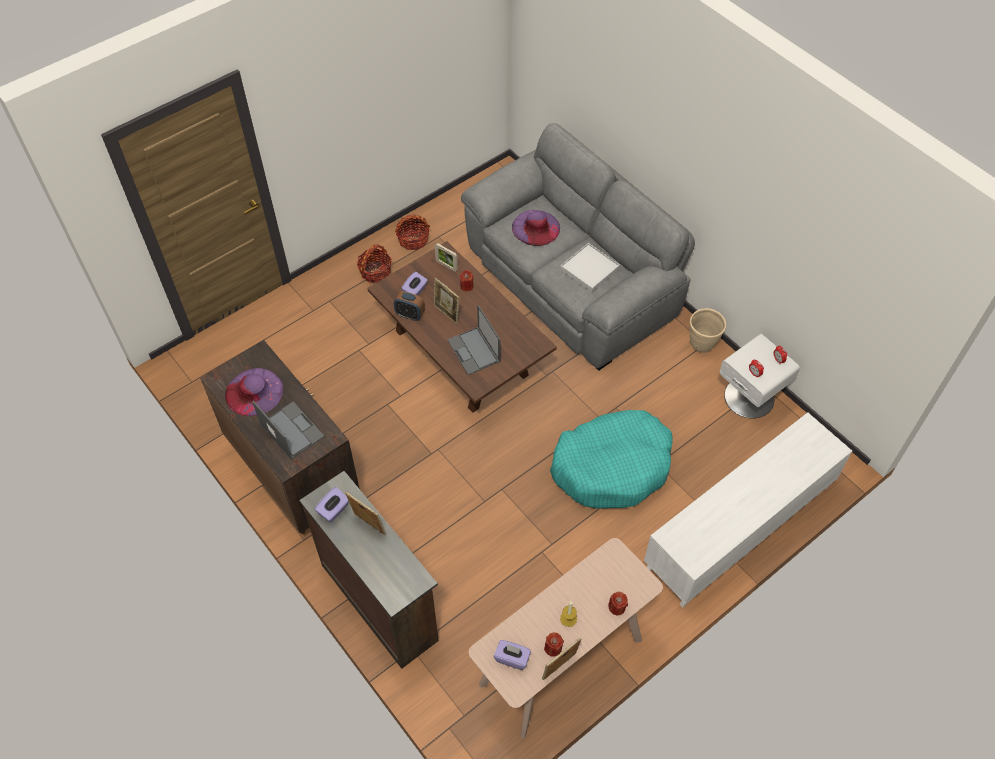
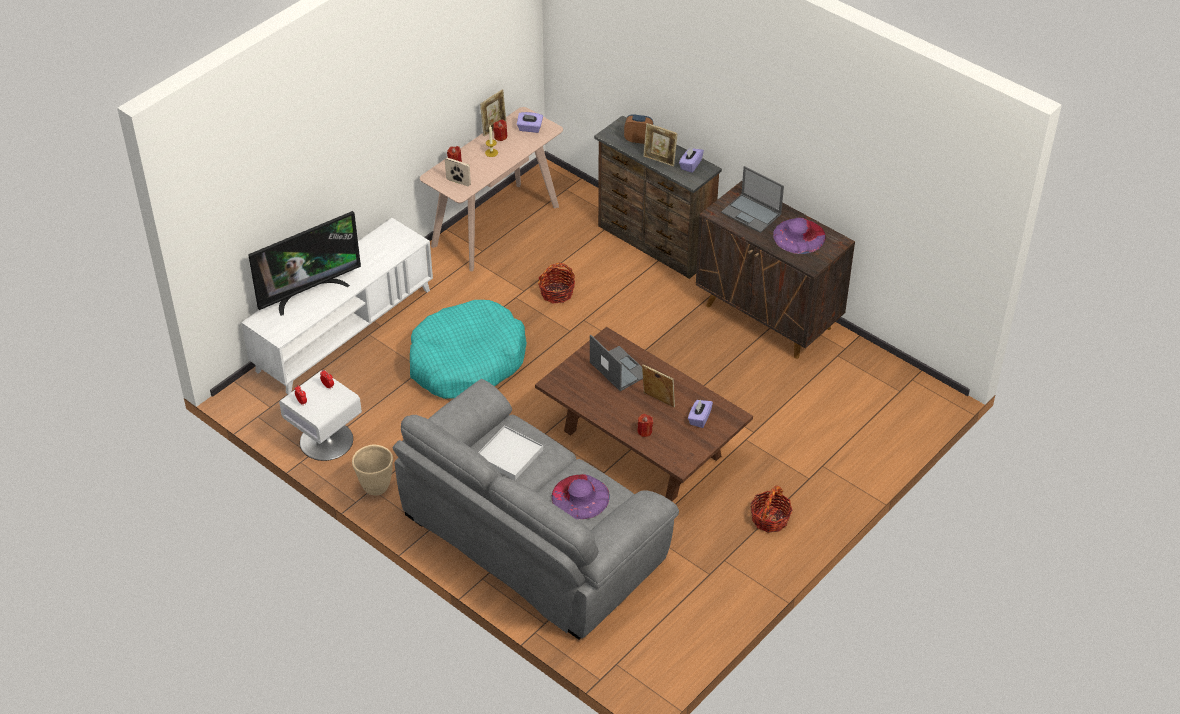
camera: 170 degrees right, 10 degrees down
(410, 315) = (696, 394): alarm clock -> alarm clock (638, 139)
(413, 240) = (739, 565): basket -> basket (557, 293)
(446, 266) = (673, 450): picture frame -> picture frame (458, 182)
(784, 479) = (308, 292): none -> television

